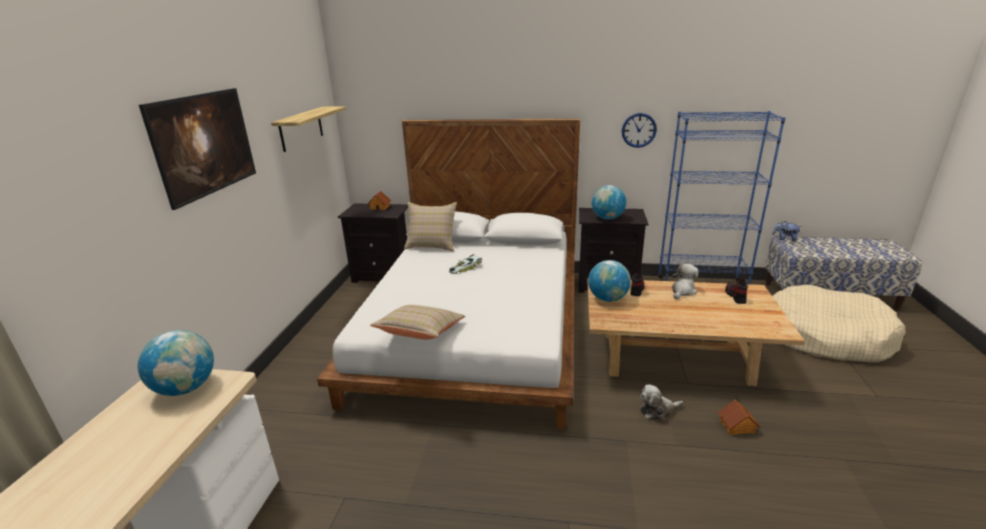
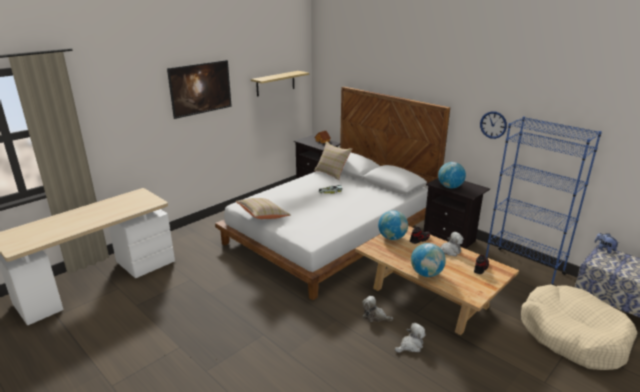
camera: 35 degrees right, 0 degrees up
(186, 388) = (141, 199): globe -> globe (426, 274)
(737, 426) = (410, 345): toy house -> plush toy

